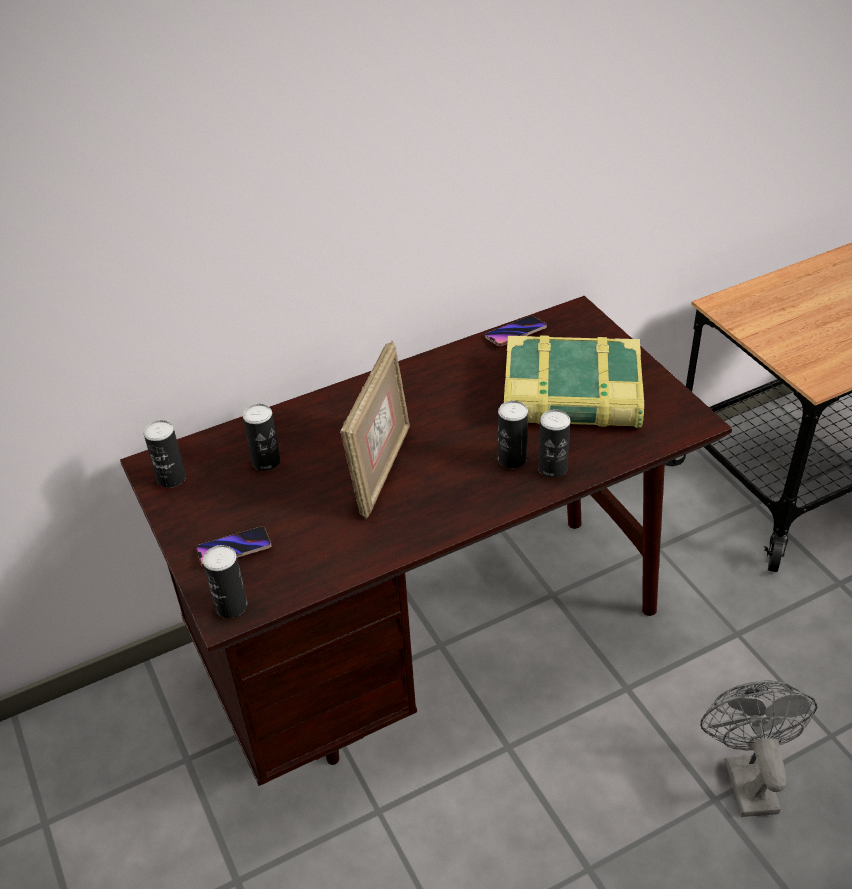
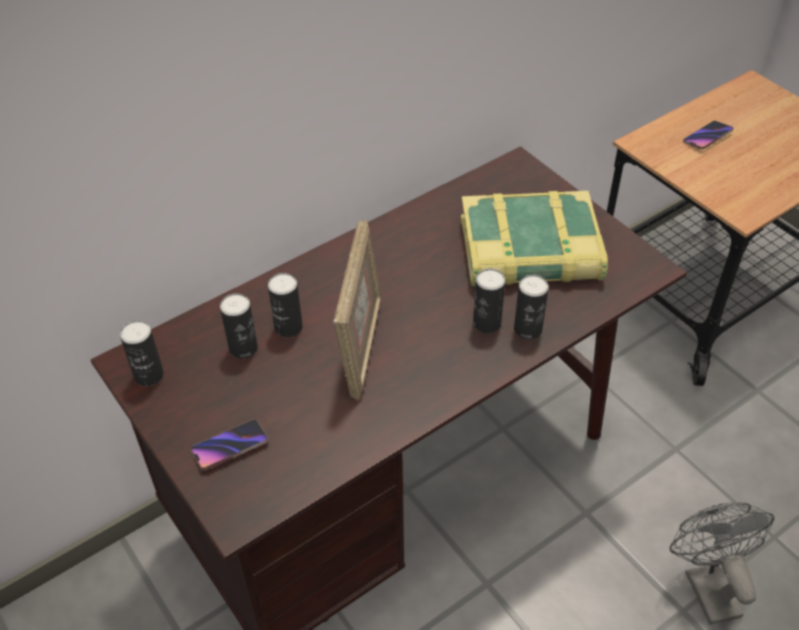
camera: 10 degrees left, 5 degrees up
(231, 606) = (239, 509): can -> can (288, 327)
(515, 334) = (463, 191): phone -> phone (707, 137)

